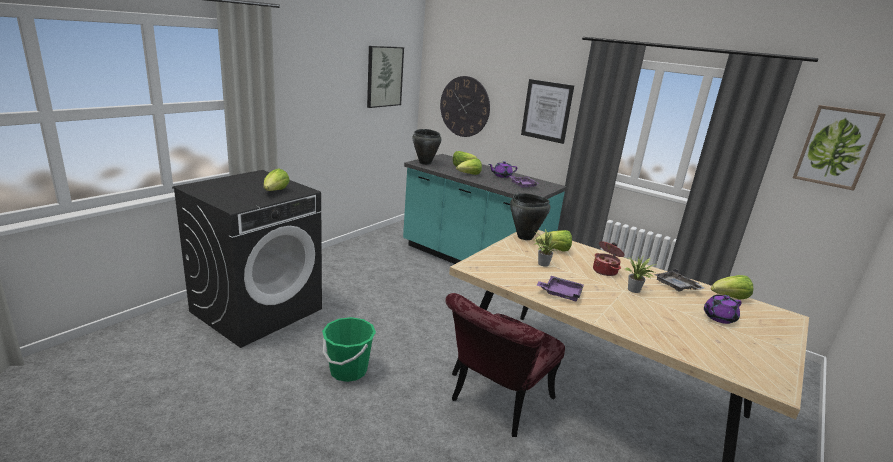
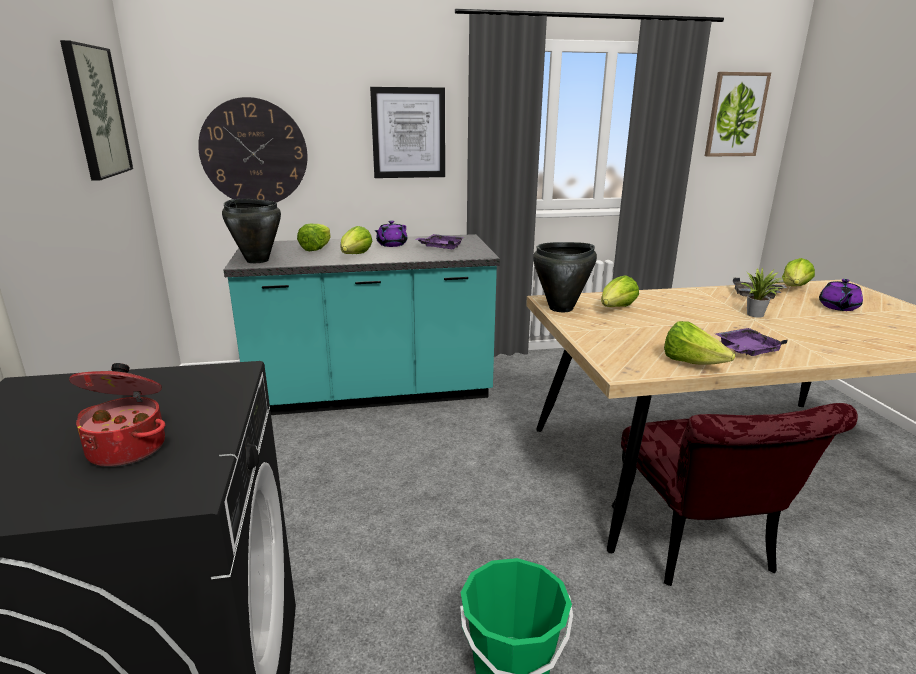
camera: 45 degrees left, 0 degrees up
(275, 192) = (178, 405): lettuce -> lettuce (691, 363)
(542, 264) = (651, 329): potted plant -> none
(605, 271) = (696, 308): cooking pot -> cooking pot (129, 447)

